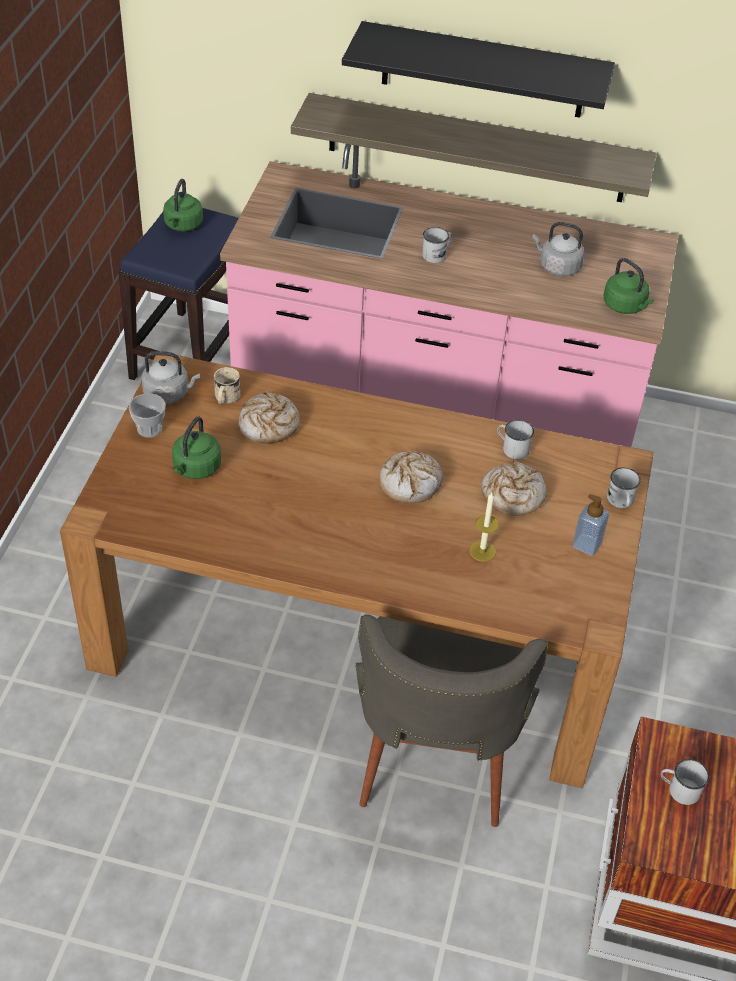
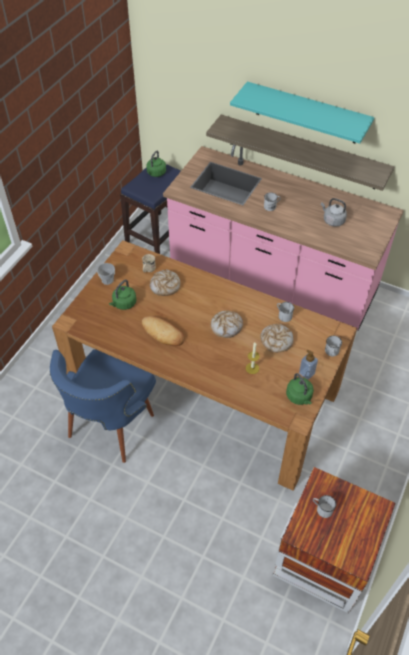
camera: 15 degrees right, 5 degrees up
(169, 393) = (121, 263): grey kettle -> none
(192, 727) = (112, 425): none -> blue chair
(290, 512) = (163, 333): none -> bread
(435, 761) = (223, 463): grey chair -> none
(483, 70) = (307, 113): black shelf -> turquoise shelf
(625, 306) = (362, 247): green kettle -> green kettle (299, 397)

